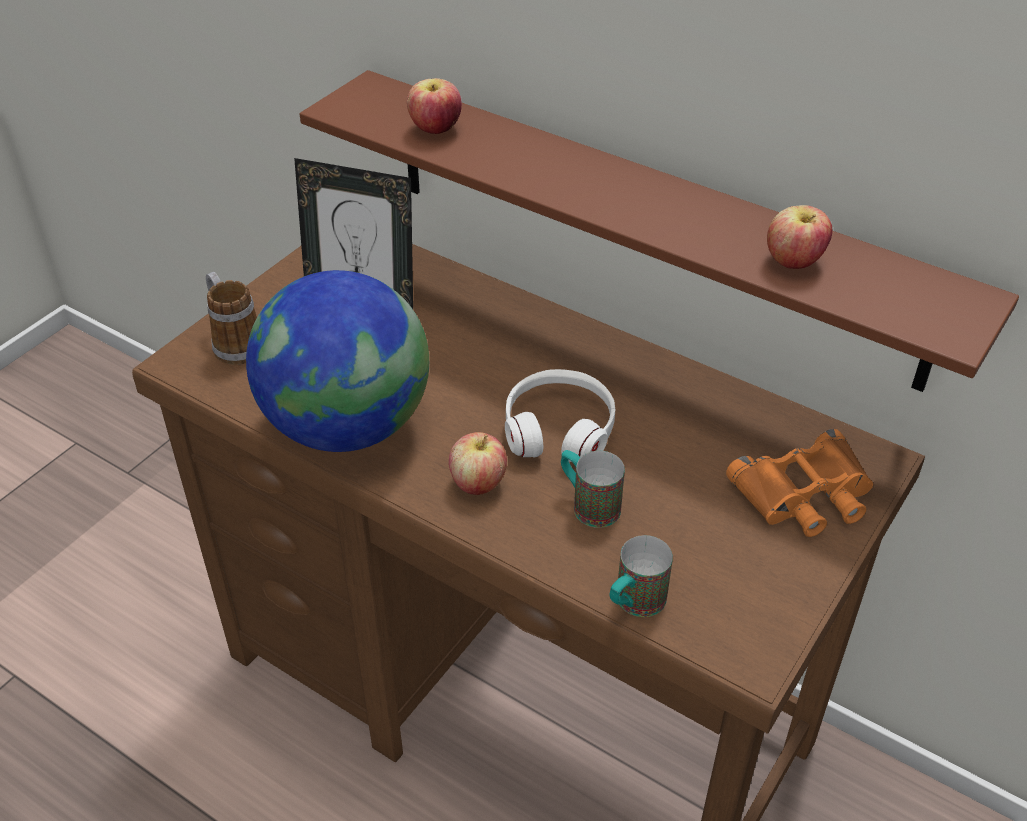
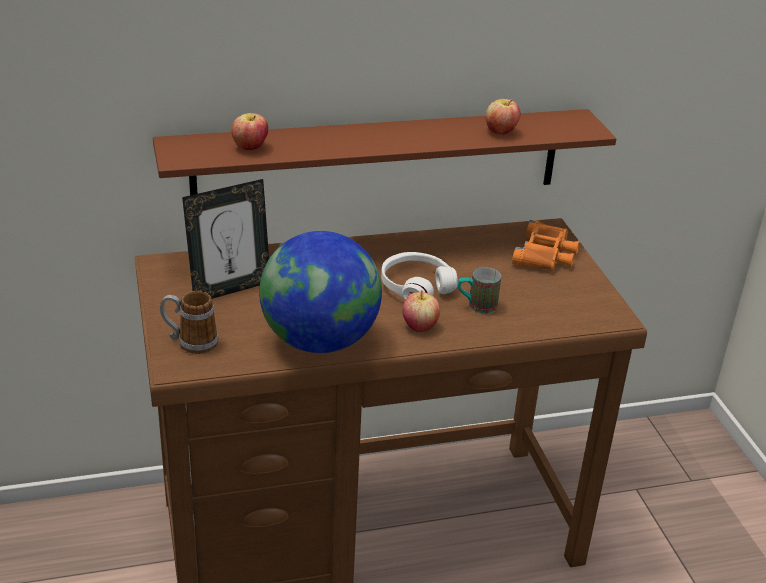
camera: 50 degrees left, 10 degrees down
(633, 604) = (551, 328): mug -> none

